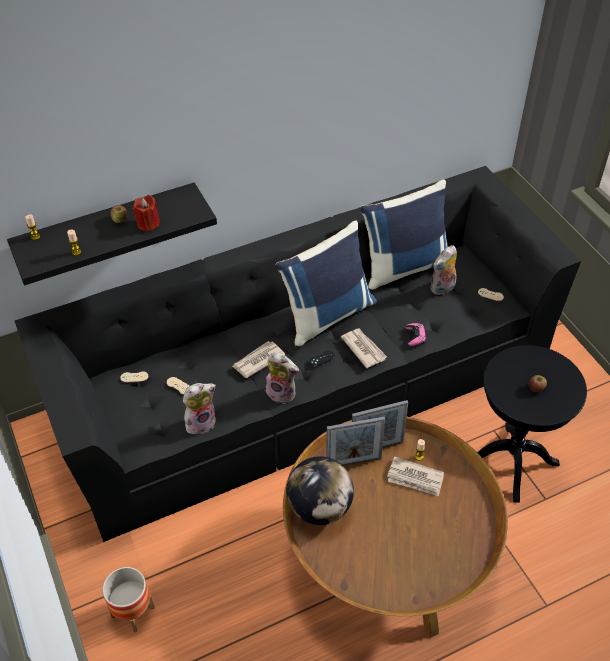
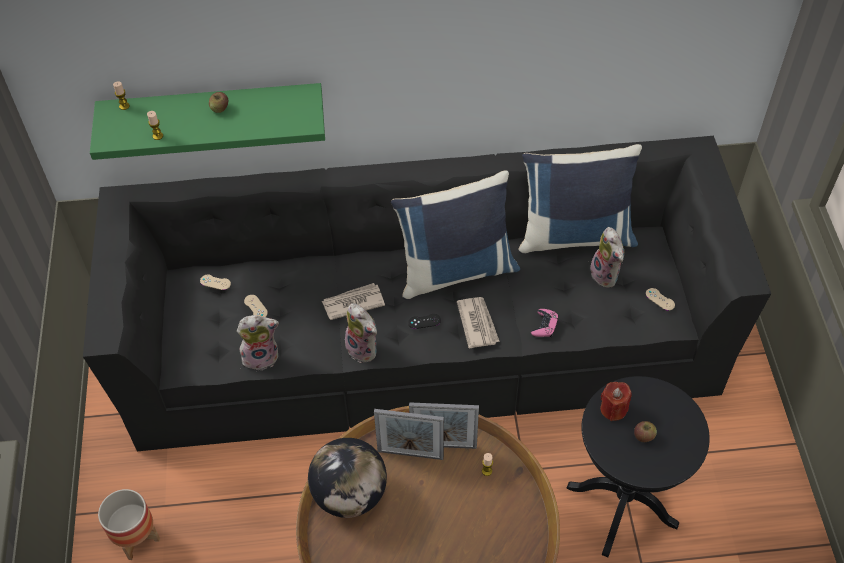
camera: 20 degrees right, 5 degrees up
(107, 228) = (213, 113): black shelf -> green shelf
(148, 224) = (247, 122): red candle -> red candle (613, 409)
(415, 478) = (471, 495): newspaper -> none
(443, 289) = (606, 275): plush toy -> plush toy turned 90 degrees counterclockwise

